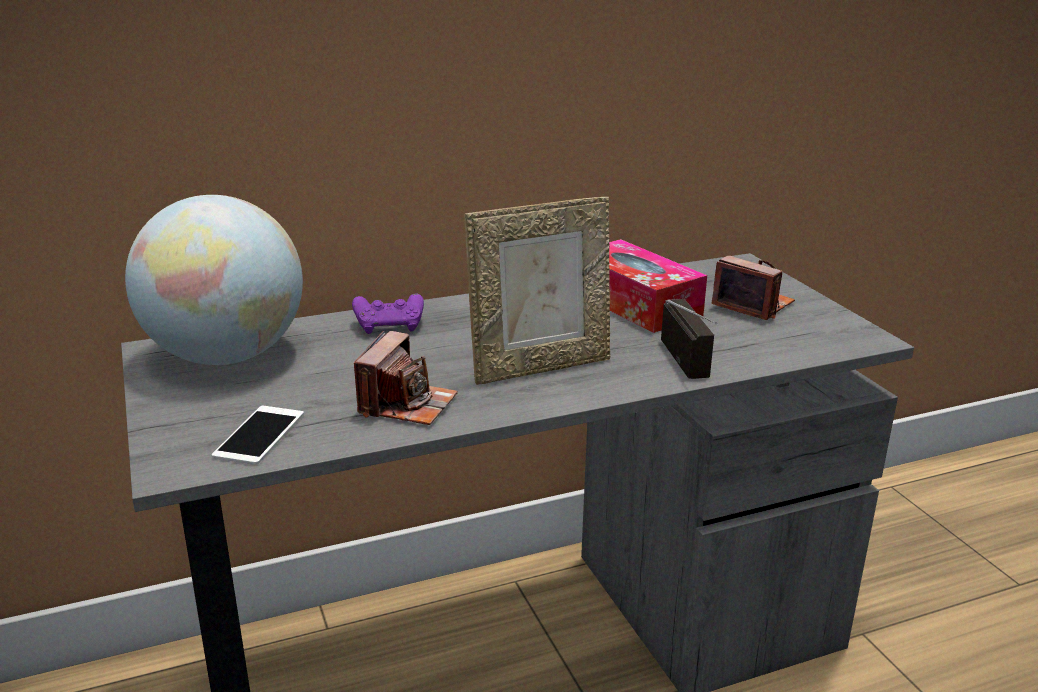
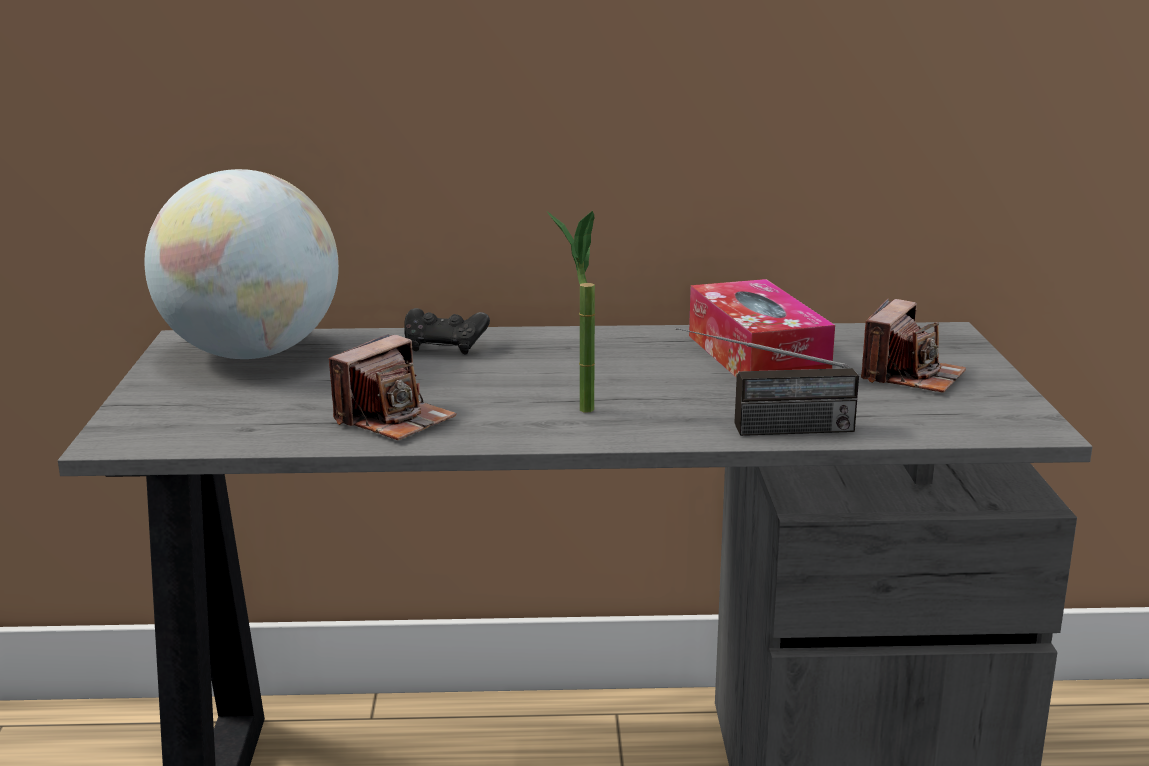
camera: 20 degrees right, 5 degrees down
(259, 435) = (220, 426): phone -> none
(390, 326) = (445, 347): purple game controller -> black game controller
(540, 367) = (576, 405): picture frame -> potted plant
(695, 369) = (763, 430): radio -> radio turned 75 degrees clockwise
(753, 305) = (911, 376): camera -> camera turned 60 degrees clockwise

